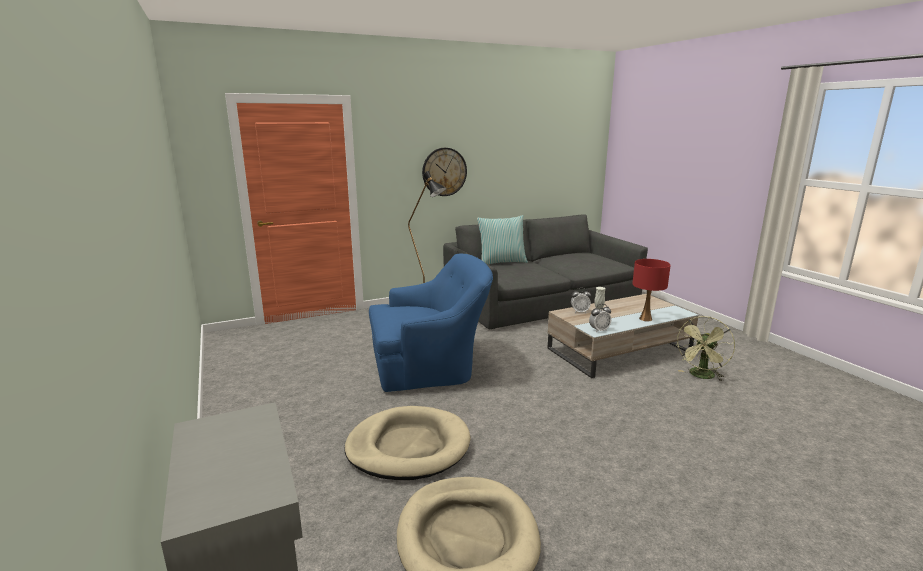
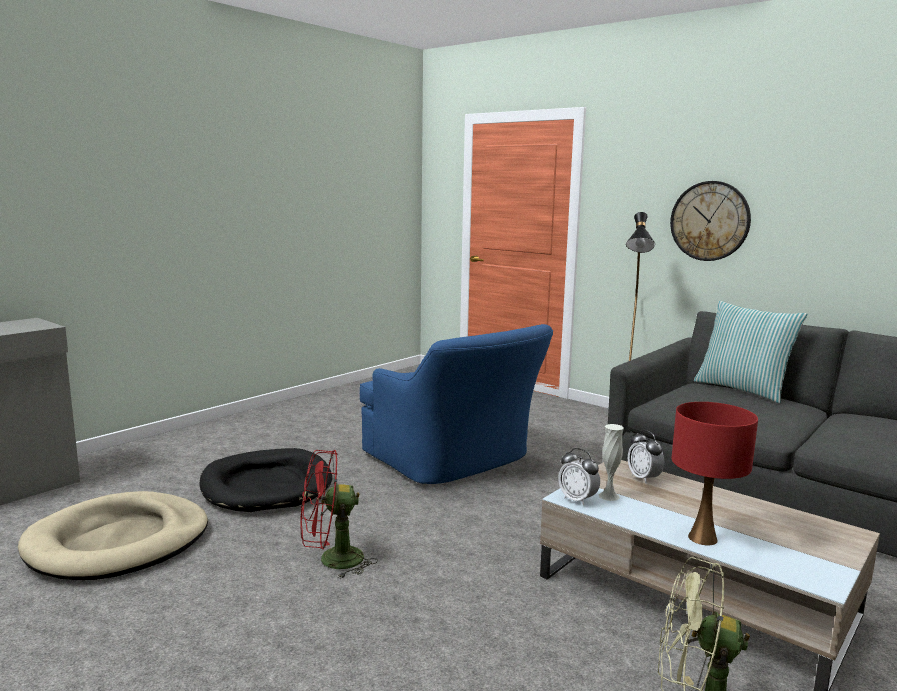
camera: 65 degrees right, 5 degrees down
(408, 447) = (266, 485): beige dog bed -> black dog bed
(548, 436) = (332, 561): none -> red fan

